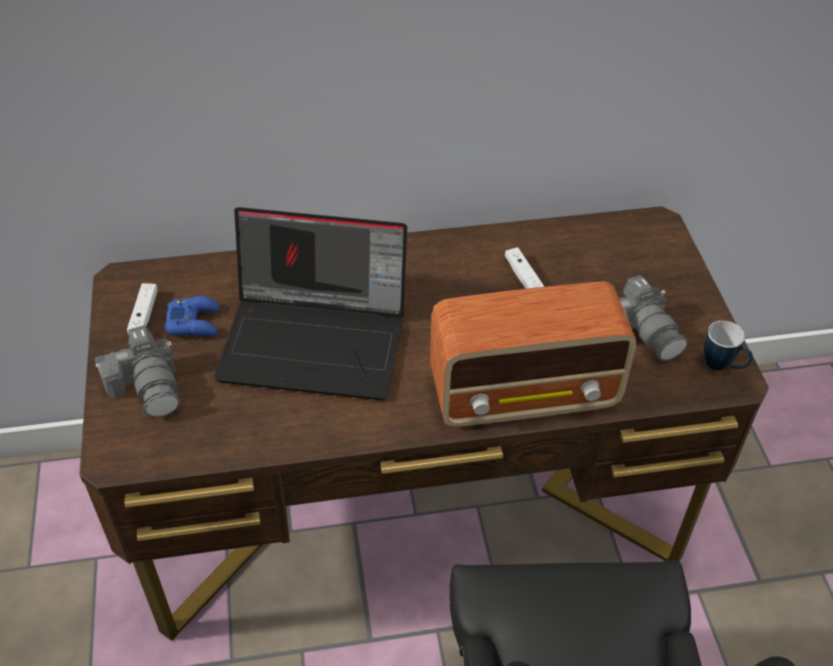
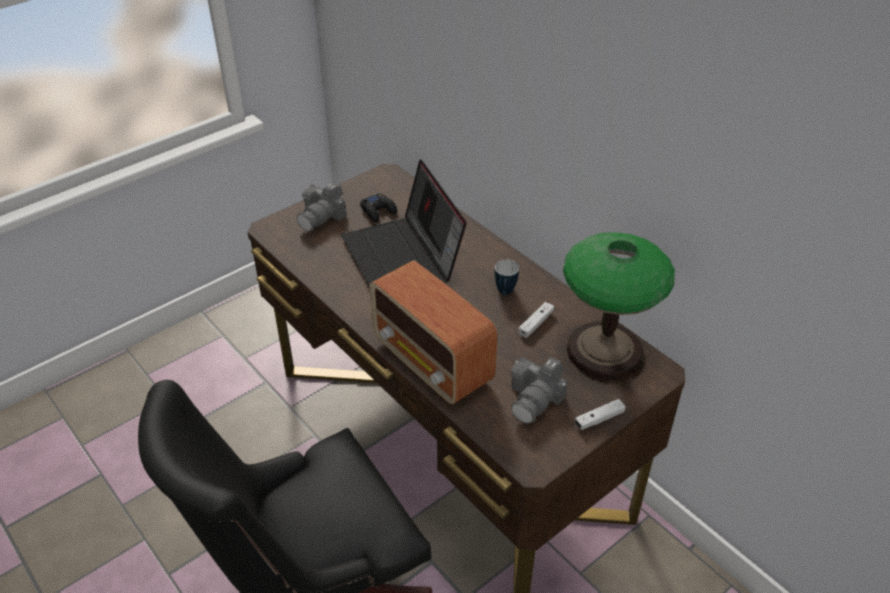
camera: 60 degrees right, 5 degrees down
(144, 315) = (369, 192): white game controller -> white game controller (599, 419)
(194, 322) = (378, 211): blue game controller -> black game controller
(603, 246) = (605, 351): none -> table lamp
(722, 367) = (541, 454): mug -> mug (505, 293)

